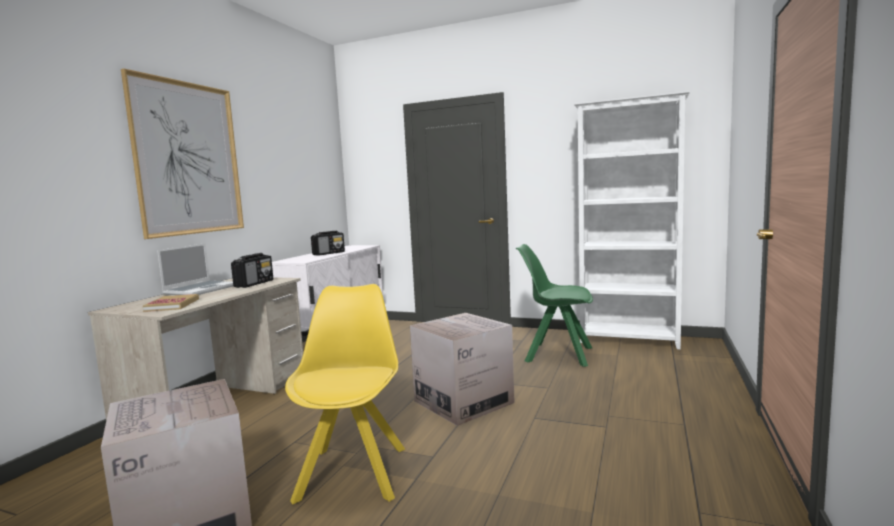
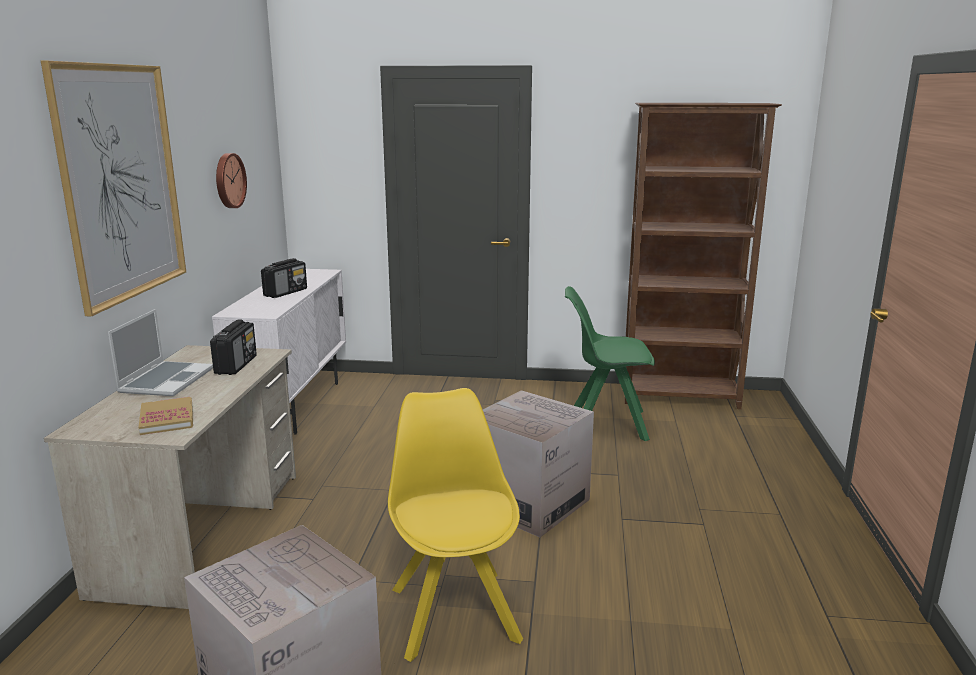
camera: 15 degrees left, 10 degrees up
(291, 176) = (228, 180): none -> wall clock
(630, 340) = (681, 398): white bookcase -> brown bookcase

